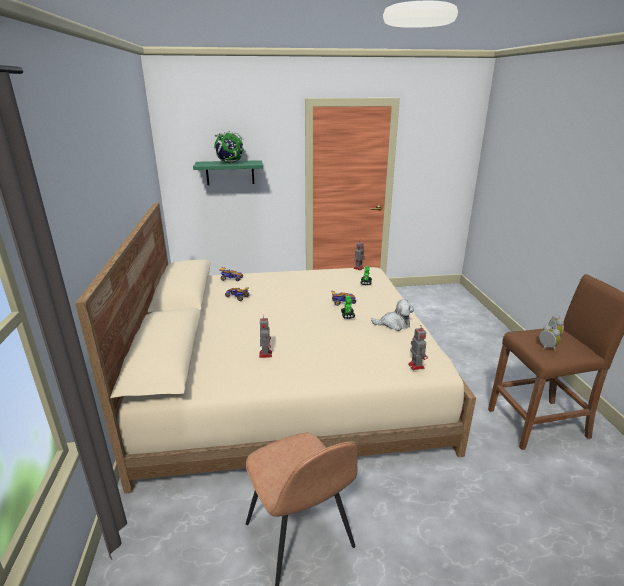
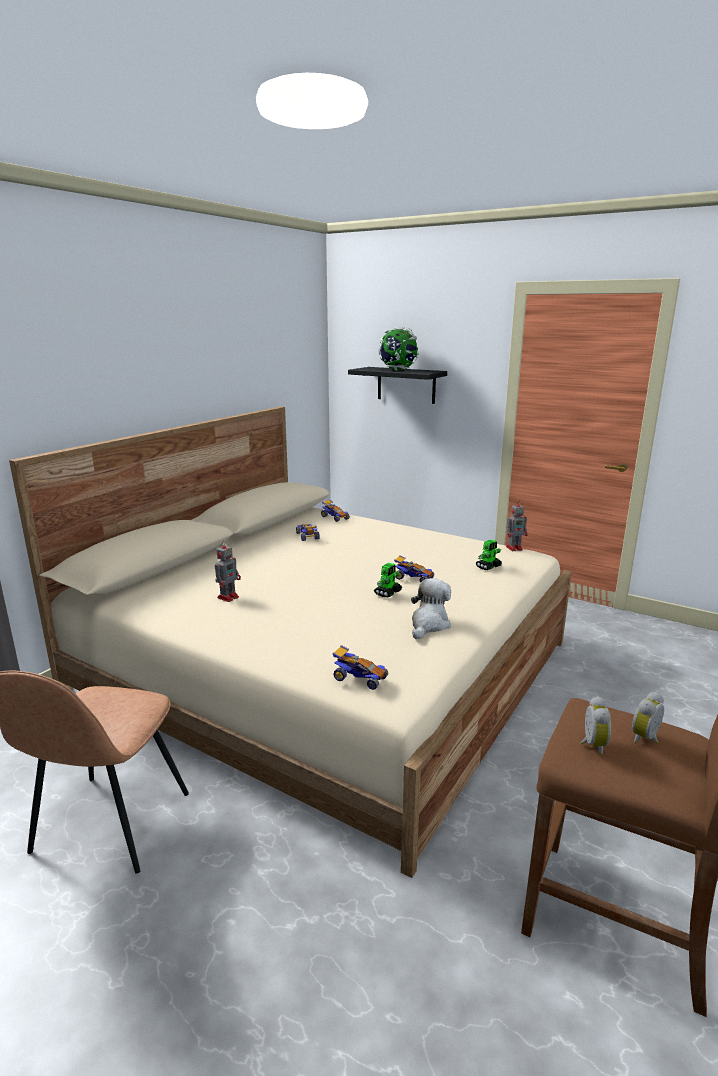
camera: 40 degrees right, 5 degrees down
(230, 172) = (406, 385): green shelf -> black shelf
(394, 324) = (429, 624): plush toy -> plush toy turned 105 degrees counterclockwise
(415, 365) = (359, 678): toy robot -> toy car

